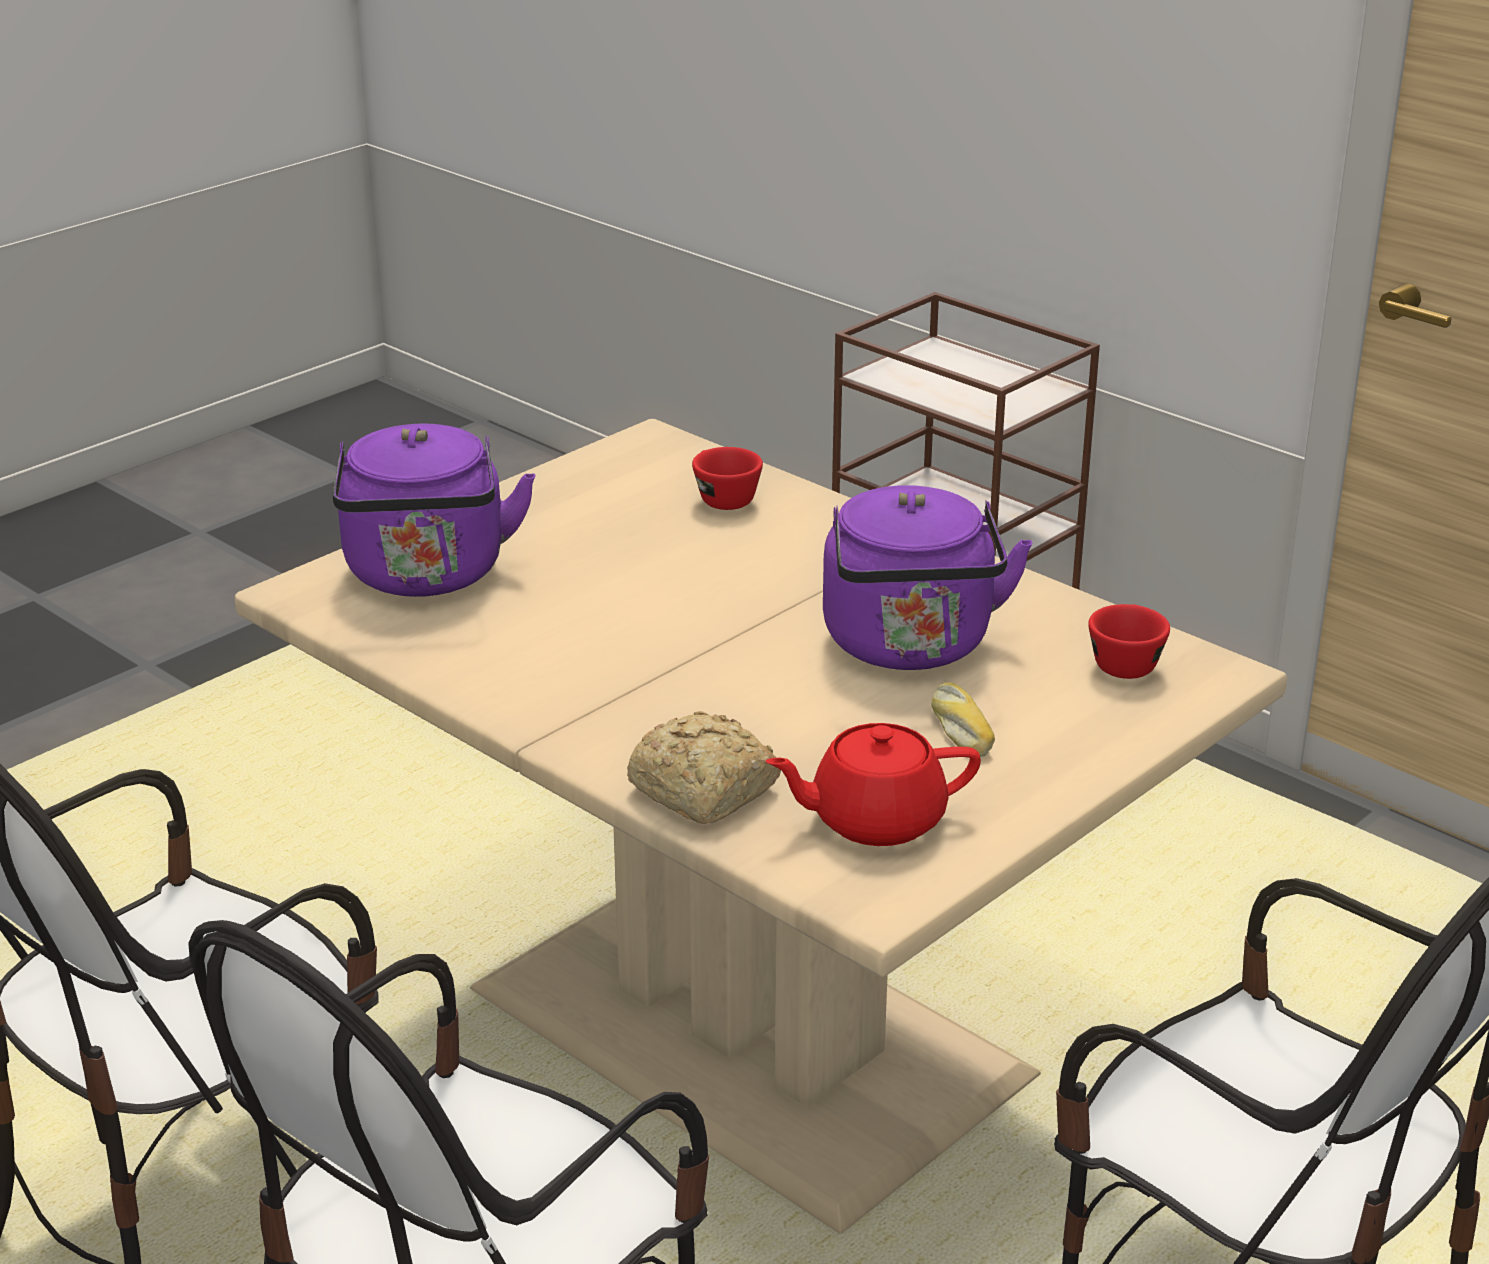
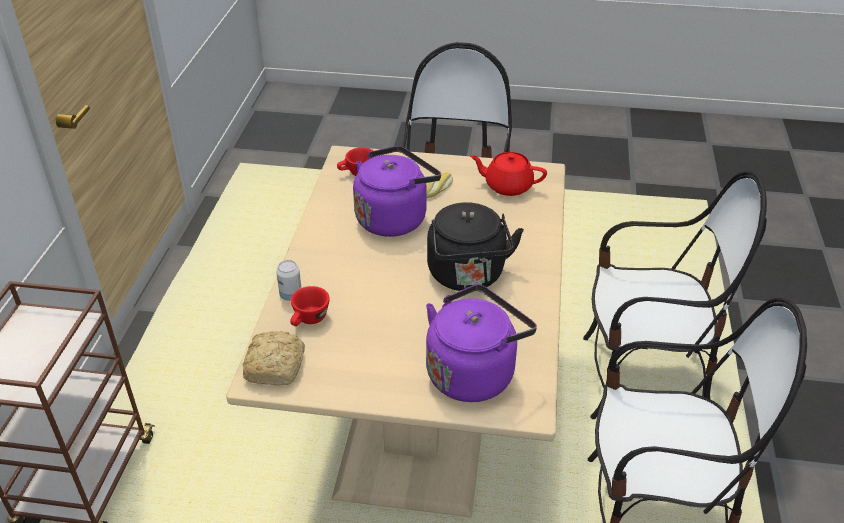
camera: 125 degrees left, 10 degrees up
(641, 654) = (467, 276): none -> black kettle
(704, 792) = (534, 222): bread -> bread (276, 365)
(800, 500) = (291, 295): none -> can
(874, 820) = (507, 186): red teapot -> red teapot turned 150 degrees clockwise

